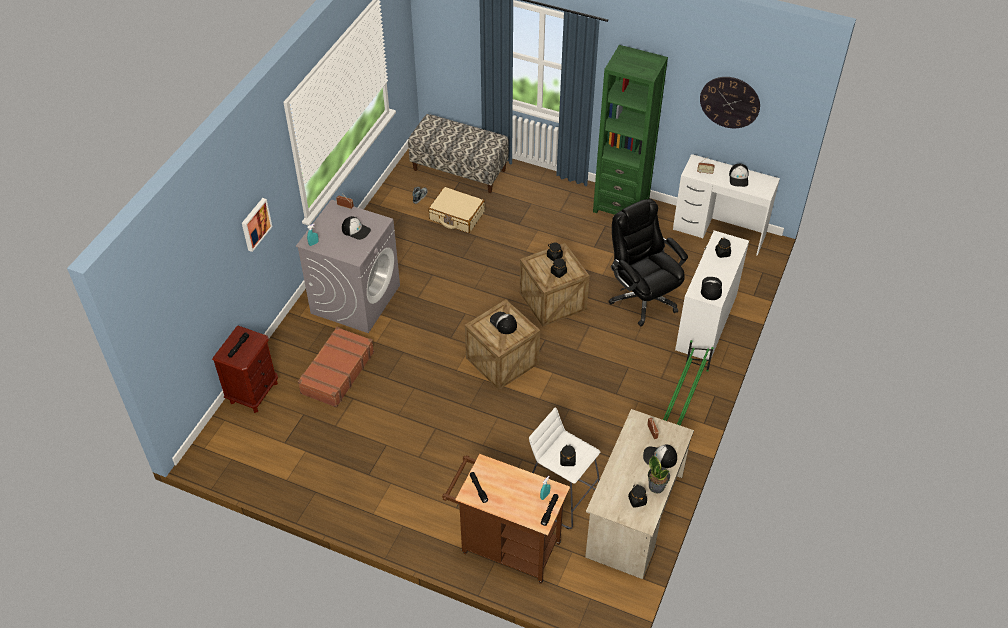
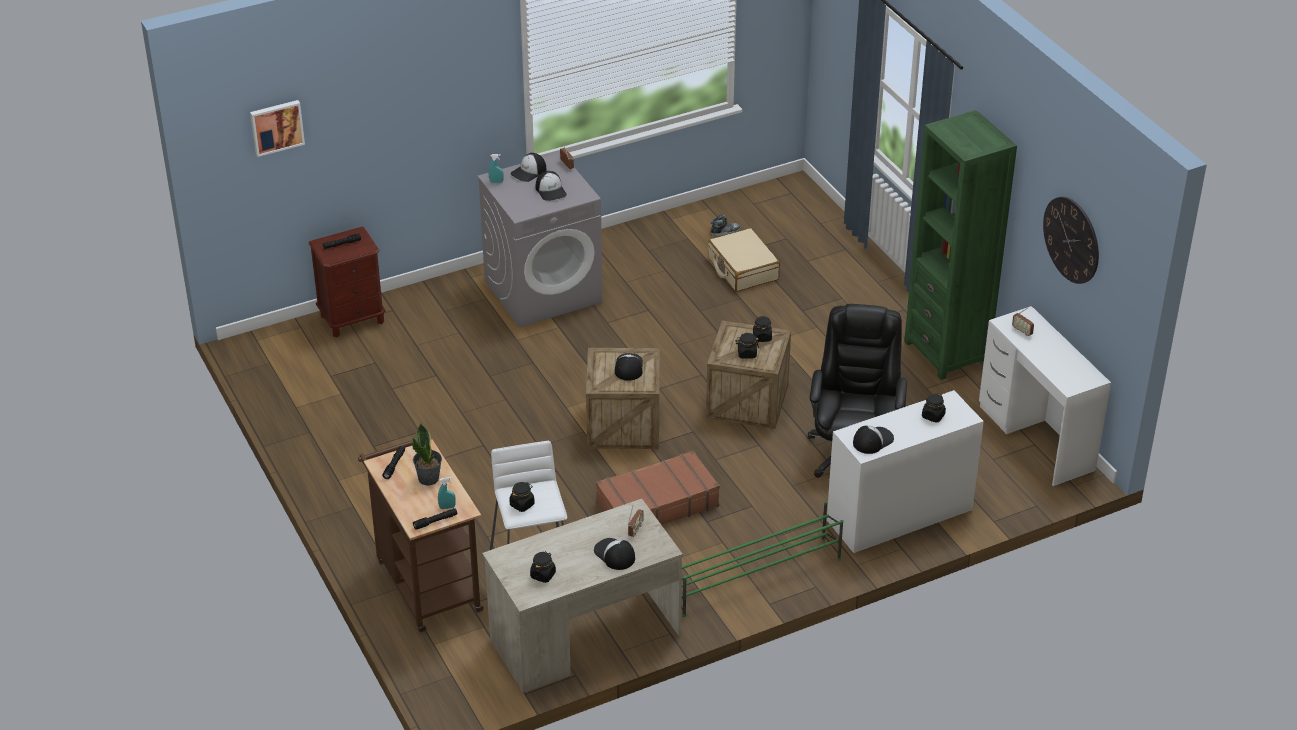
camera: 40 degrees right, 10 degrees down
(255, 224) = (430, 119): picture -> picture (276, 127)
(337, 372) = (447, 345): brown suitcase -> brown suitcase (656, 504)
(459, 170) = (801, 227): bench -> none
(656, 486) = (578, 576): potted plant -> potted plant (429, 478)
(739, 178) = (1057, 357): cap -> cap (529, 172)

